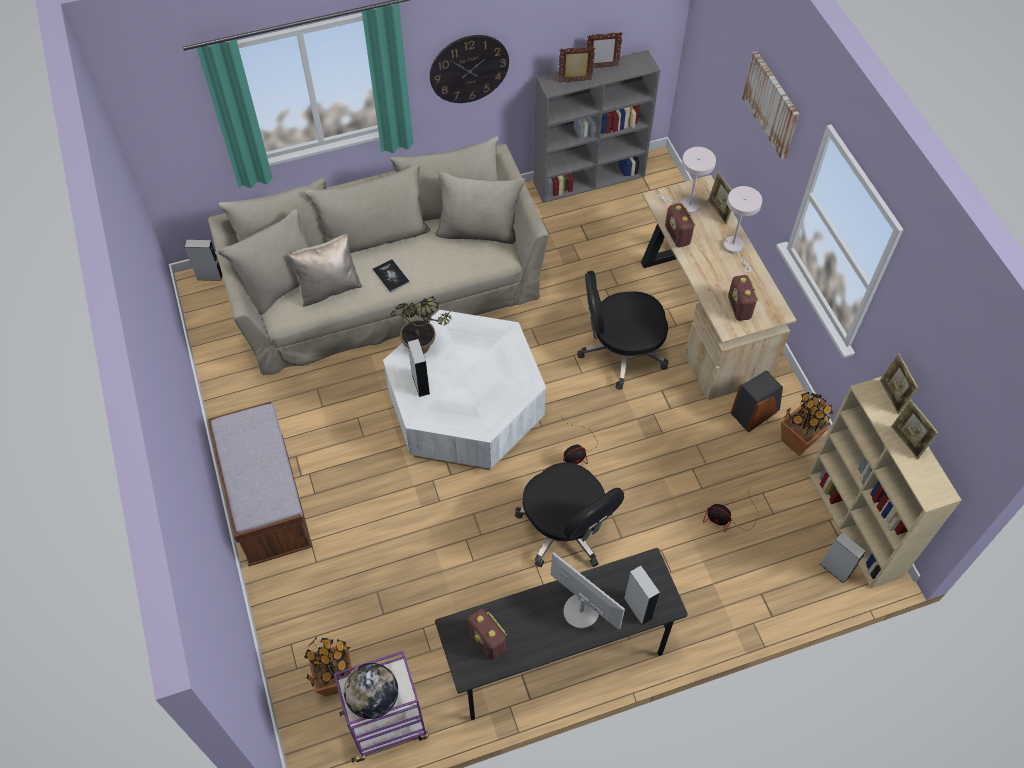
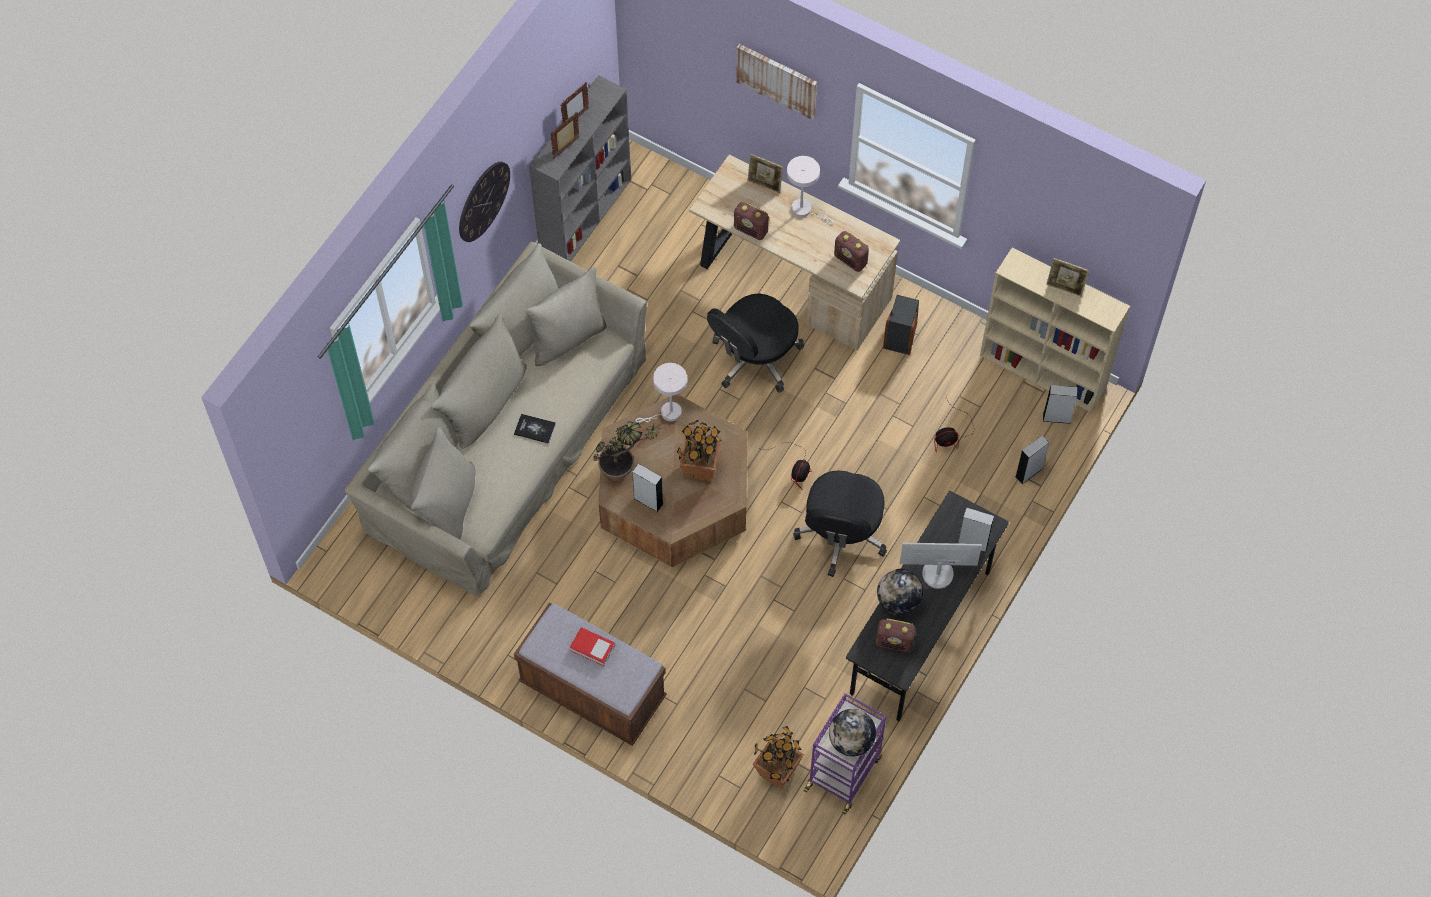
camera: 40 degrees left, 5 degrees up
(209, 276) = (337, 547): grey speaker -> grey speaker (1029, 472)
(262, 458) = (592, 648): none -> book
(329, 288) = (493, 477): beige pillow -> none
(466, 407) = (674, 496): white coffee table -> brown coffee table
(524, 608) = (898, 601): none -> globe
(566, 530) = (841, 535): black office chair -> black office chair turned 90 degrees clockwise
(685, 206) = (734, 198): white table lamp -> white table lamp (667, 414)
(798, 441) = (951, 334): potted plant -> potted plant (700, 468)
(891, 397) = (1029, 261): picture frame -> none

